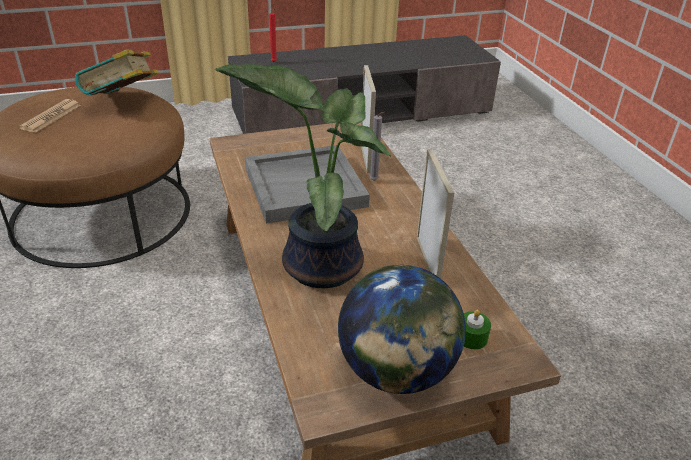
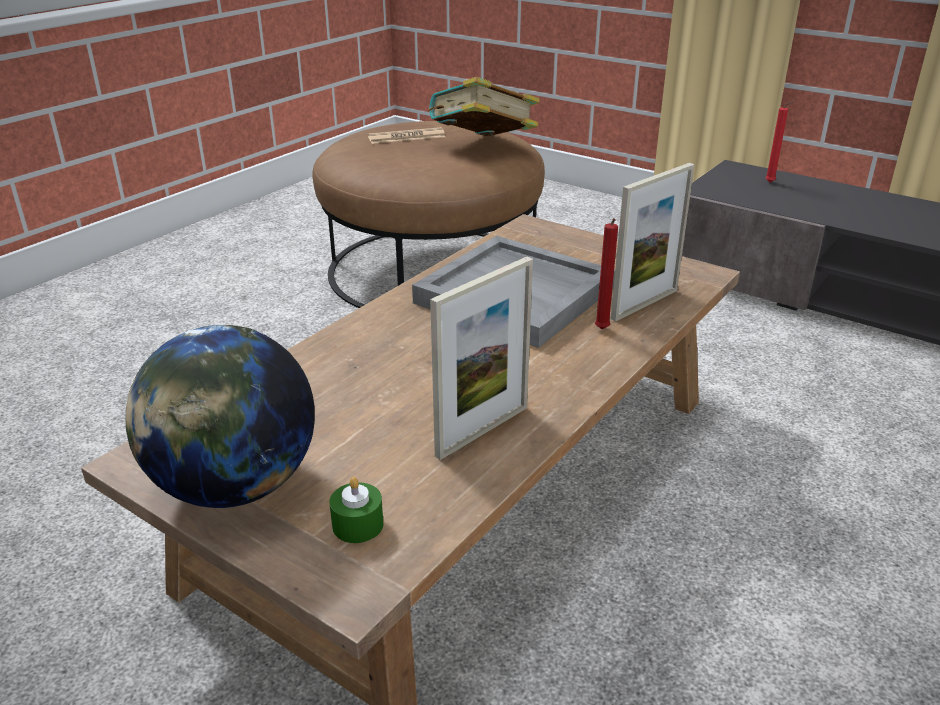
camera: 55 degrees right, 5 degrees down
(319, 263) = (380, 361): potted plant -> none
(375, 181) = (602, 330): grey candle -> red candle

